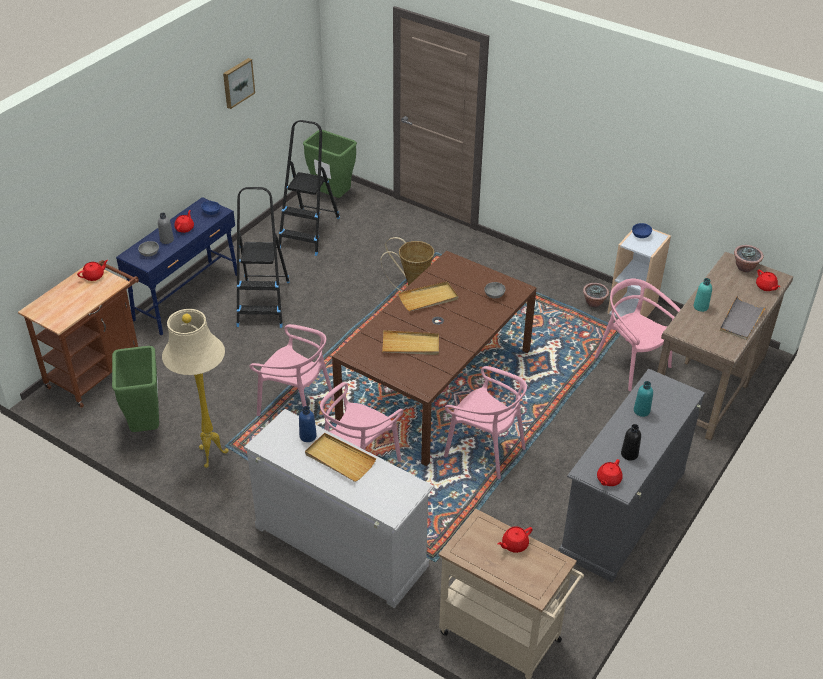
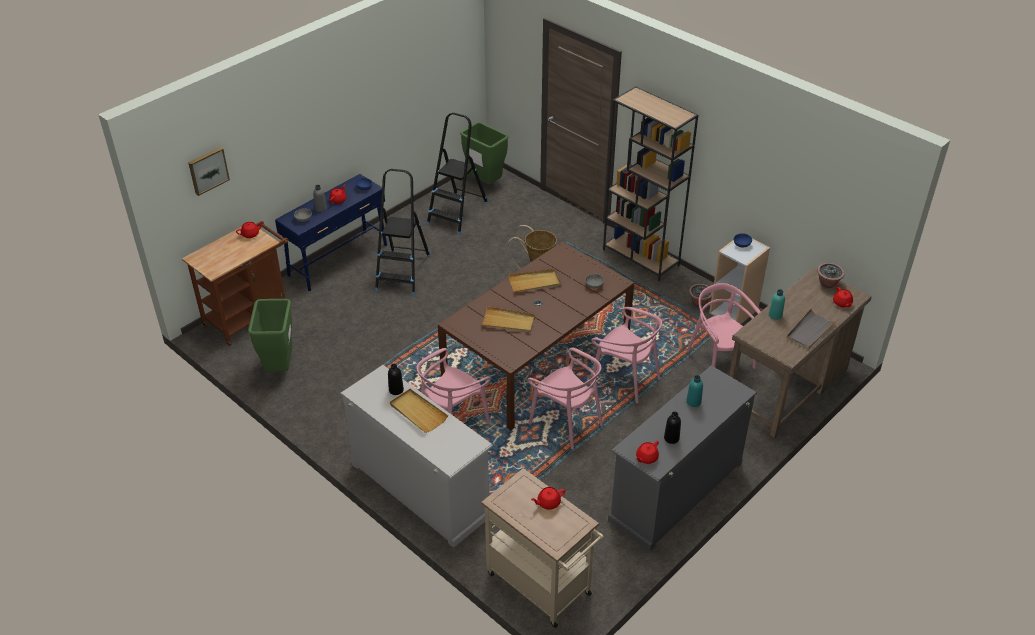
camera: 10 degrees right, 0 degrees up
(210, 456) = (327, 399): beige floor lamp -> none
(237, 82) = (399, 75): picture -> picture (208, 170)
(296, 405) = (411, 364): pink chair -> pink chair (625, 379)
(308, 436) = (396, 390): blue bottle -> black bottle
(520, 261) = (641, 257): none -> bookcase

